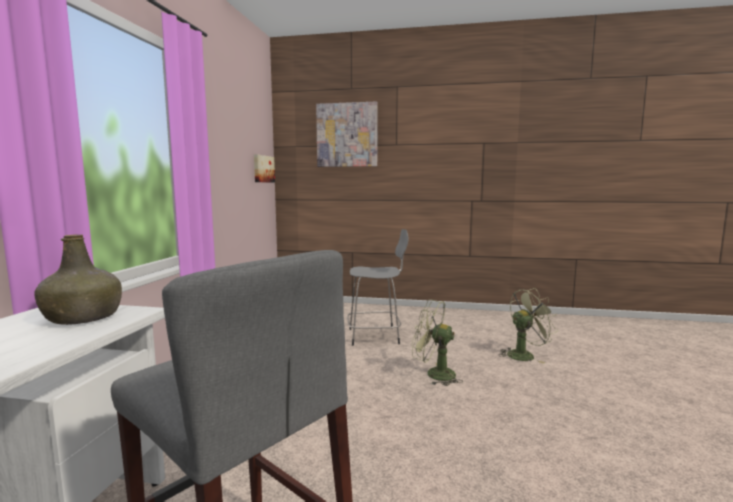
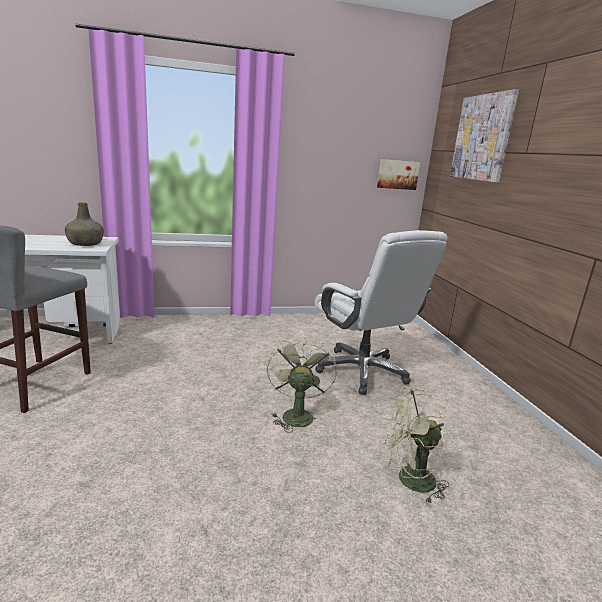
camera: 65 degrees right, 10 degrees up
(376, 336) = (362, 371): grey stool -> white office chair
(524, 355) = (409, 482): green fan -> green fan turned 120 degrees clockwise

